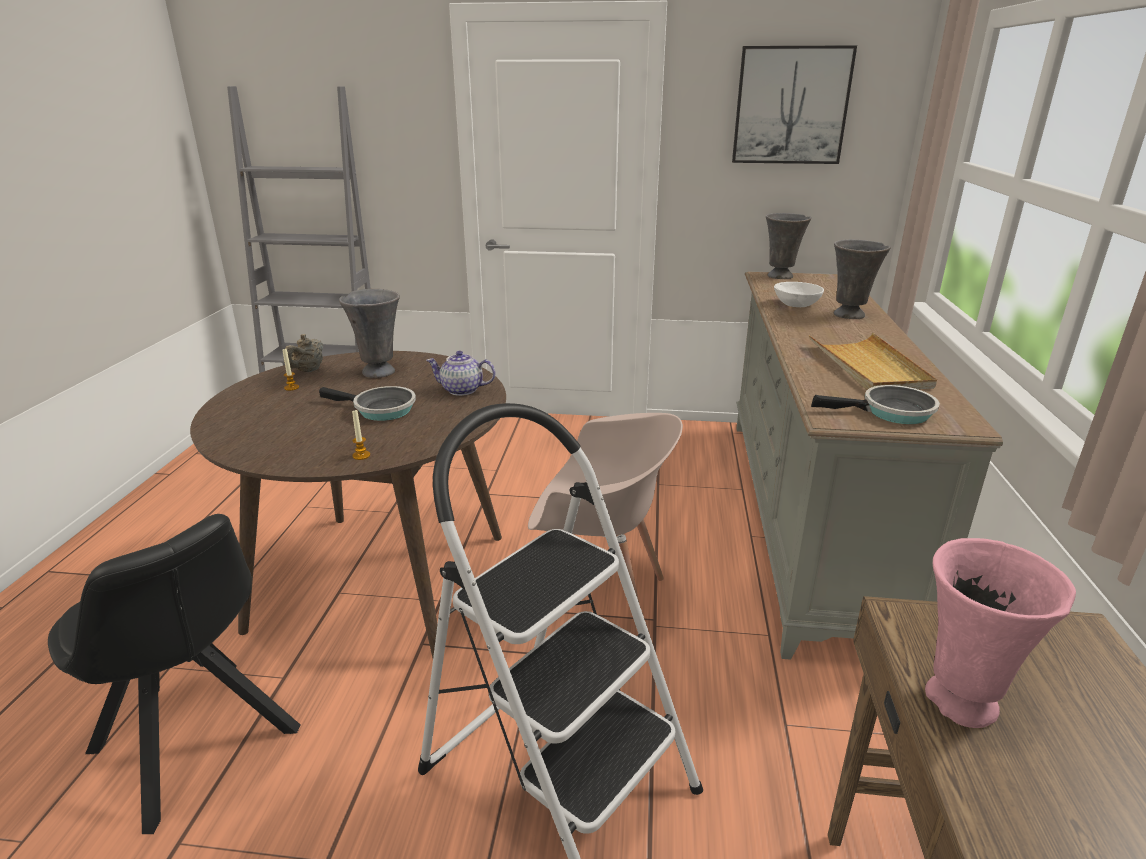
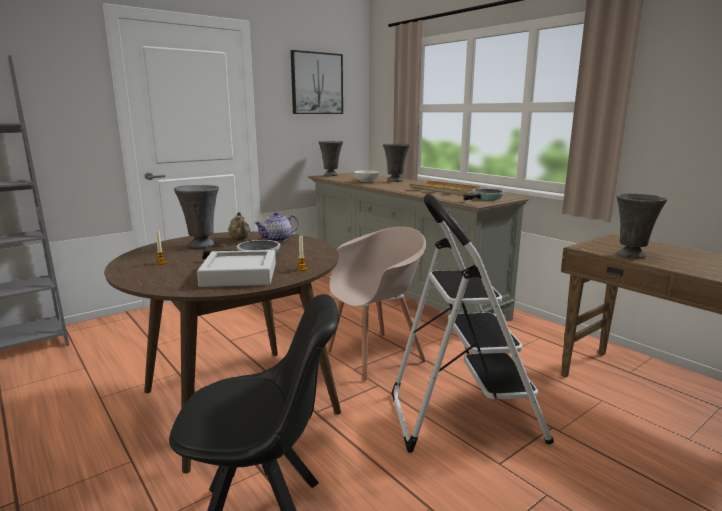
camera: 45 degrees left, 10 degrees down
(296, 437) = (239, 275): none -> grey tray
(308, 371) = (146, 255): beige teapot -> beige teapot (240, 239)
(960, 703) = (632, 256): pink vase -> grey vase

